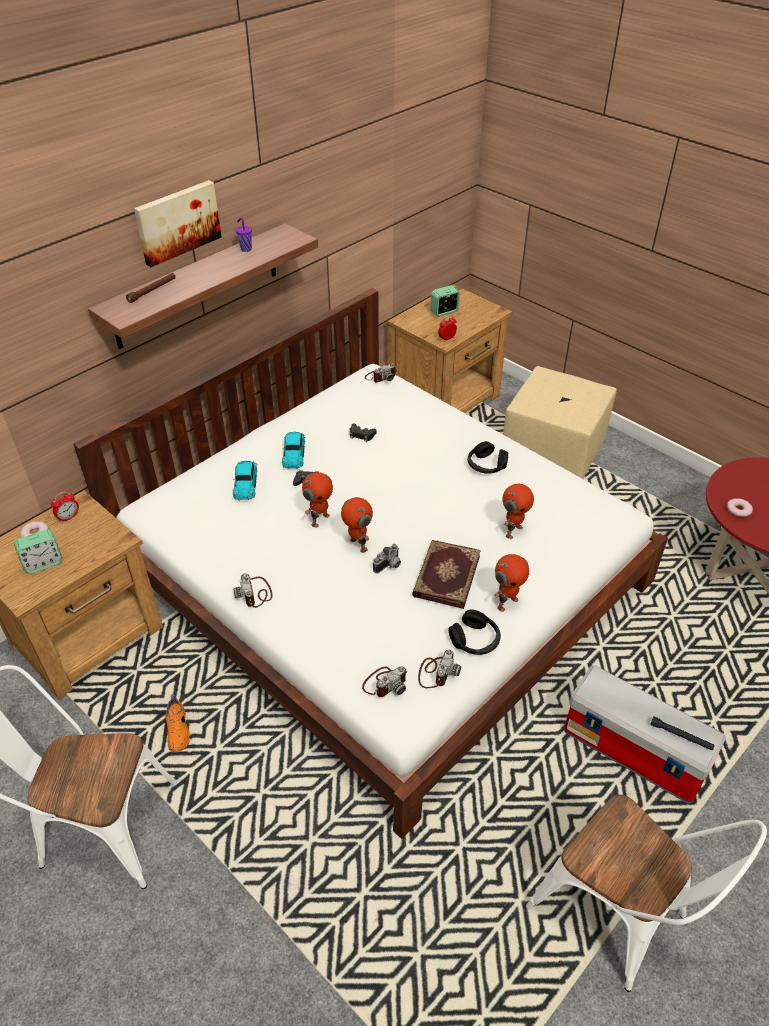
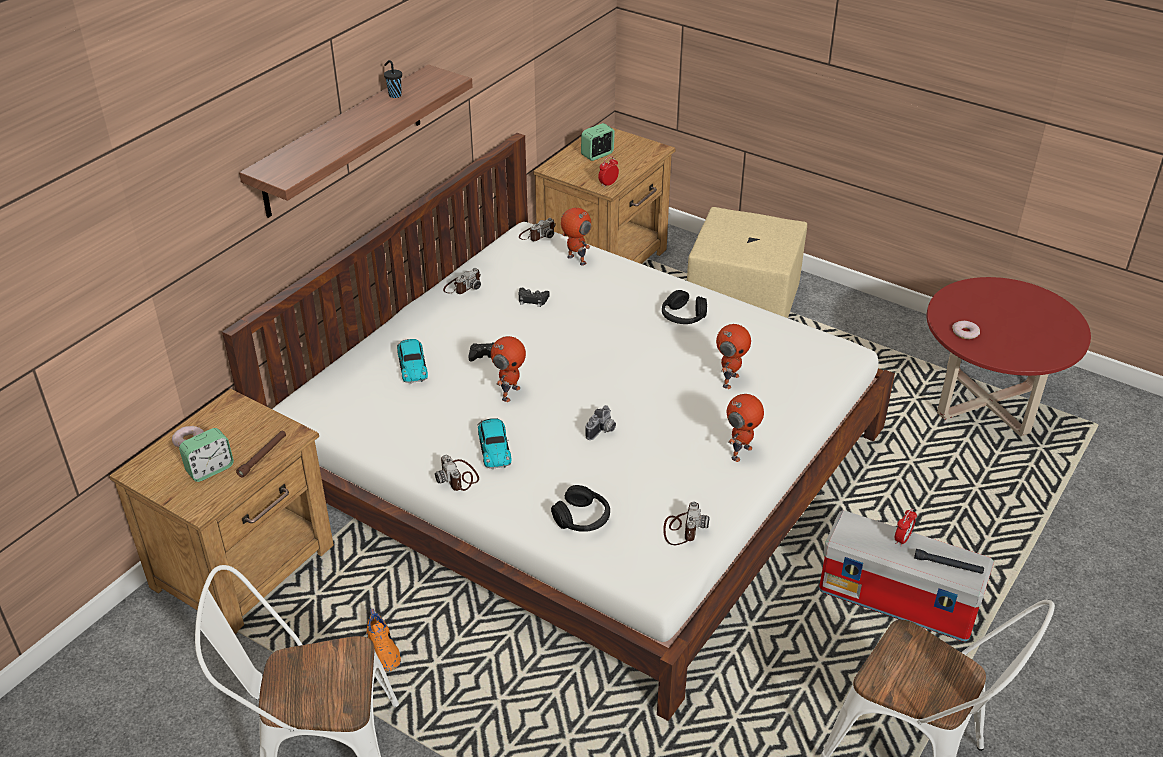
camera: 10 degrees left, 5 degrees down
(68, 517) = (223, 419): alarm clock -> alarm clock (902, 539)
(152, 291) = (306, 147): brown flashlight -> brown flashlight (263, 456)
(177, 222) = (325, 70): picture -> none
(245, 249) = (394, 95): purple cup -> black cup
(294, 453) = (459, 327): toy car -> toy car (494, 447)
(357, 545) = (560, 414): toy robot -> toy robot (575, 260)
(385, 683) = (630, 546): camera -> camera (462, 286)
(445, 575) = (667, 433): book -> none
(475, 640) = (716, 493): black headphones -> black headphones (582, 518)

